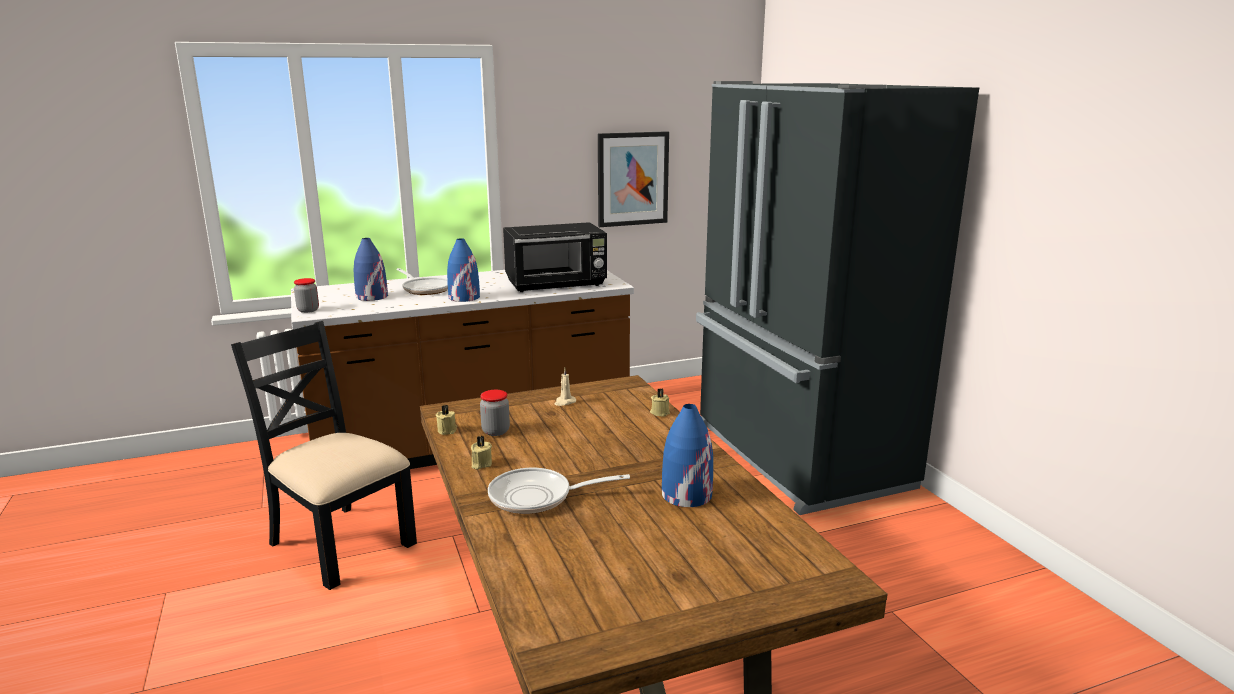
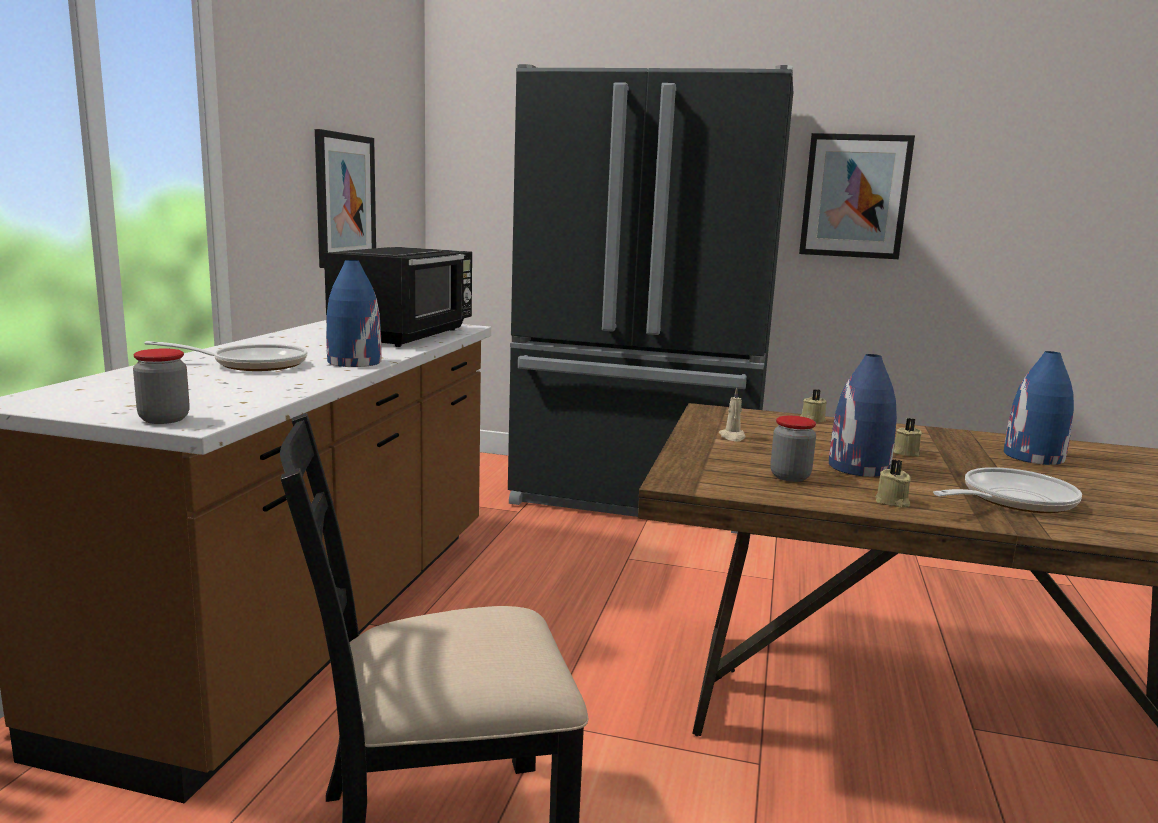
camera: 55 degrees left, 5 degrees down
(371, 296) = (203, 385): blue vase -> blue vase (858, 467)
(448, 430) = (757, 493): beige candle -> beige candle (905, 452)
(538, 497) = (1011, 500): frying pan -> frying pan turned 150 degrees counterclockwise
(1031, 207) = (854, 196): none -> picture

